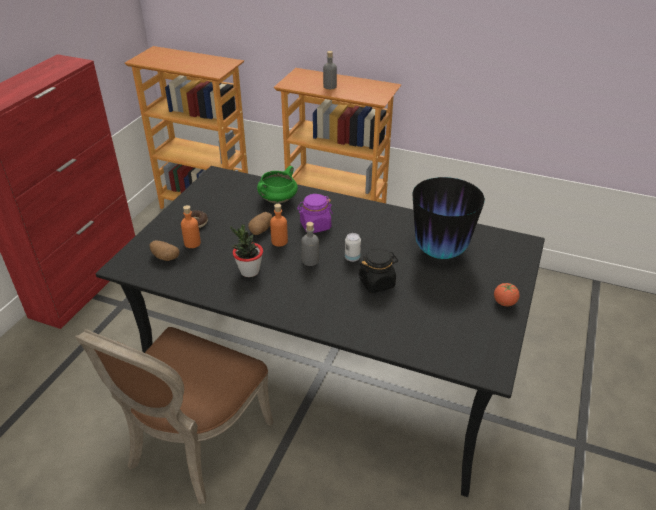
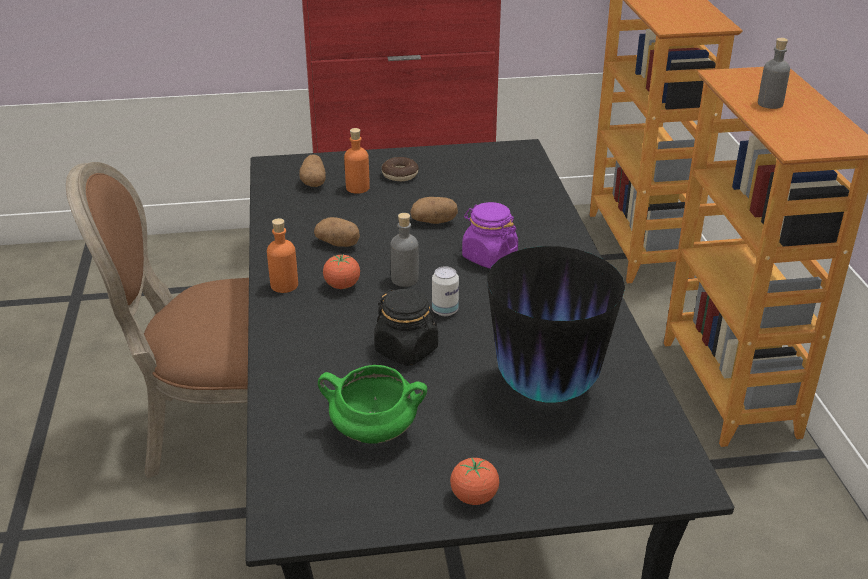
camera: 60 degrees right, 5 degrees down
(249, 271) = (339, 243): potted plant -> potato
(278, 200) = (515, 210): green cooking pot -> green cooking pot (372, 432)
(279, 241) = (423, 242): orange bottle -> orange bottle (284, 285)
(296, 285) = (342, 286): none -> tomato

